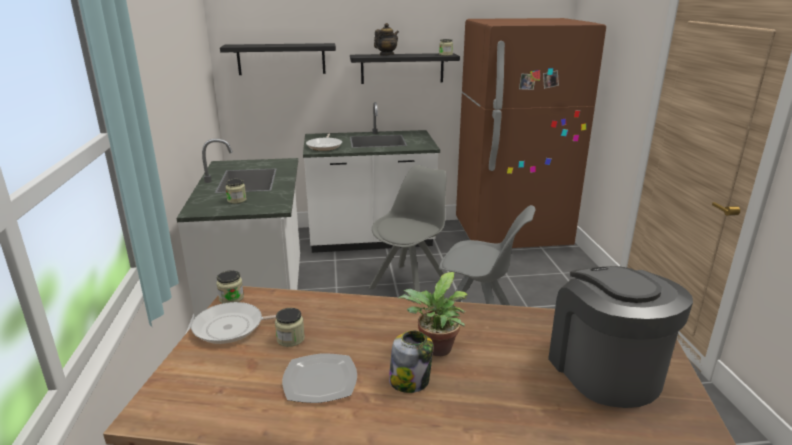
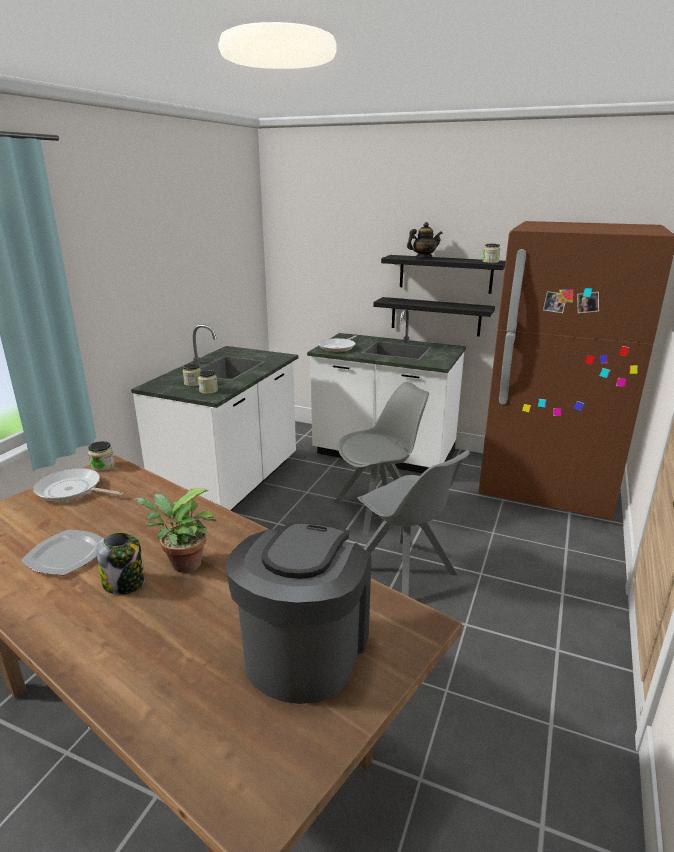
camera: 30 degrees right, 0 degrees up
(281, 59) = (324, 254): black shelf -> black shelf (435, 316)
(290, 339) = (94, 513): jar -> jar (208, 391)

